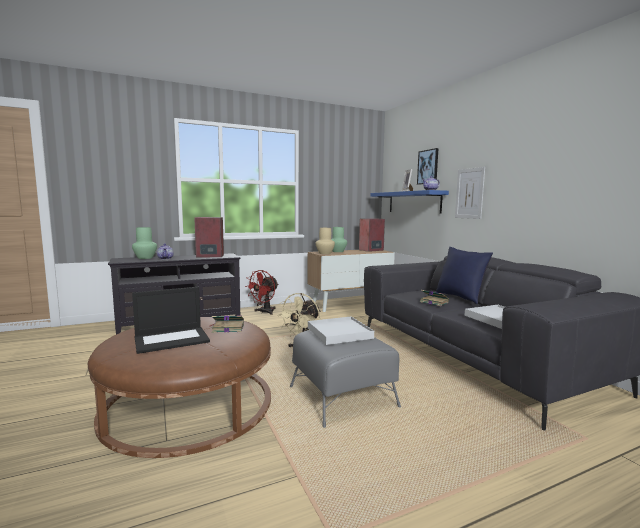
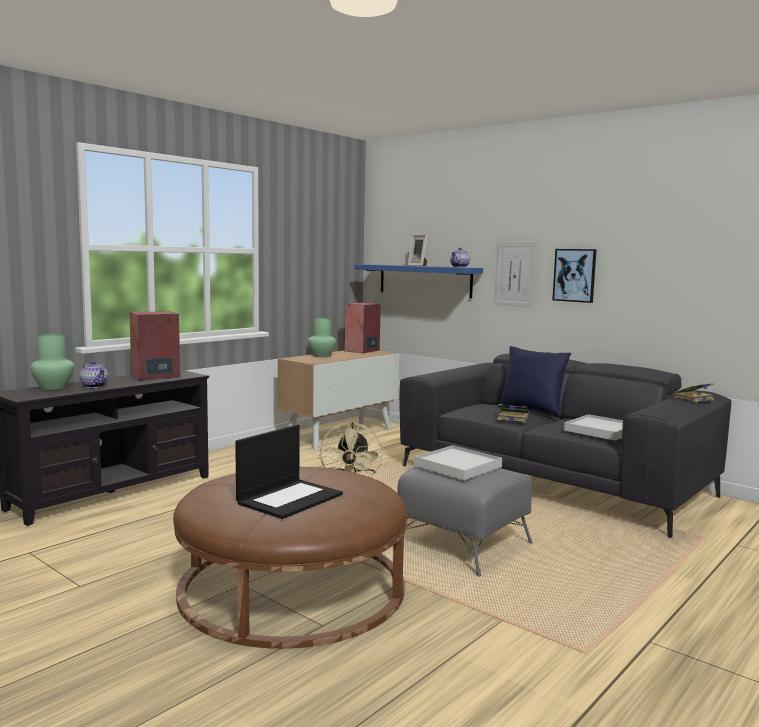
camera: 25 degrees left, 0 degrees up
(227, 328) = (330, 477): book -> book (692, 399)
(264, 312) = (227, 461): red fan -> none
(324, 253) = (311, 360): beige vase -> none
(428, 167) = (448, 232): picture -> picture (574, 275)

